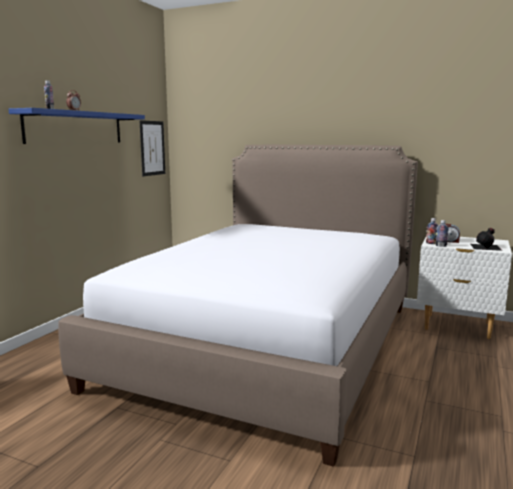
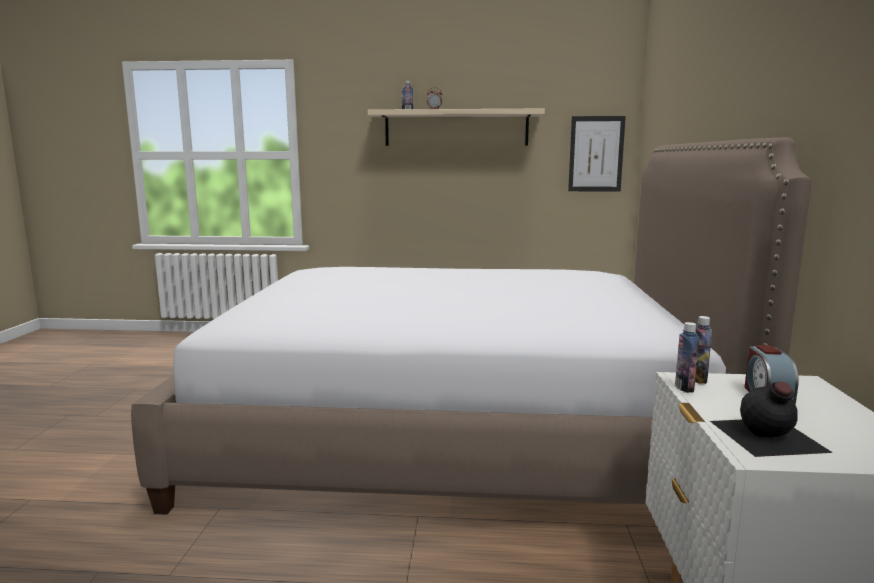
camera: 70 degrees right, 0 degrees up
(75, 127) = (456, 128): blue shelf -> beige shelf

